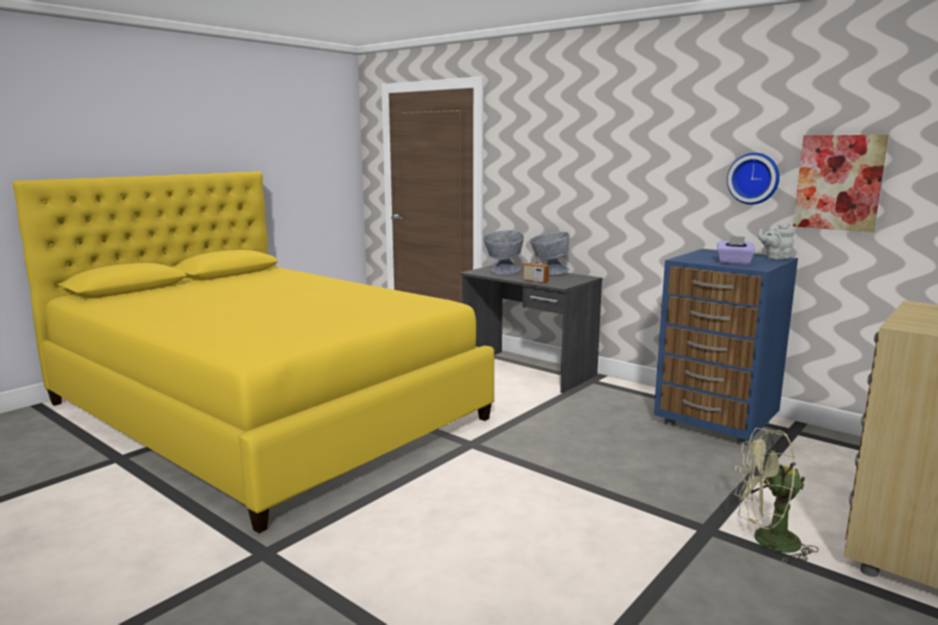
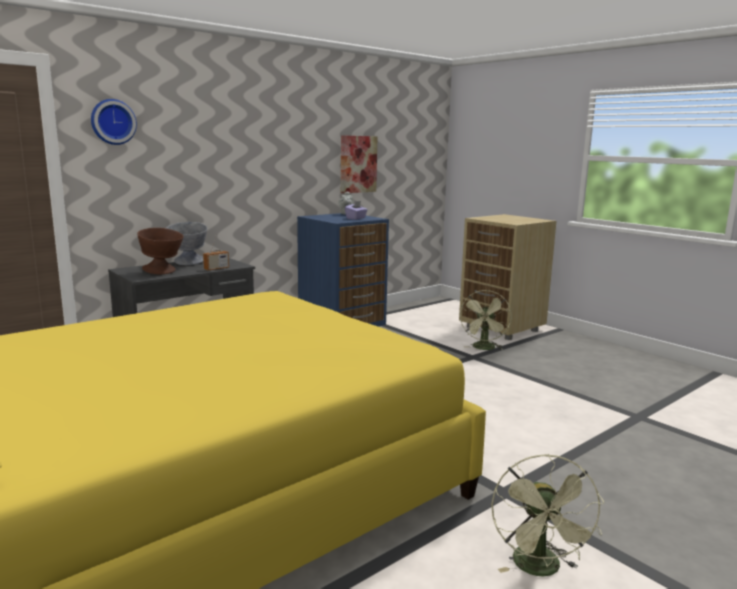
camera: 80 degrees left, 0 degrees up
(122, 571) = (540, 569): none -> green fan
(503, 273) = (163, 272): grey bowl -> brown bowl
(754, 178) = (318, 164): wall clock -> wall clock (112, 122)

